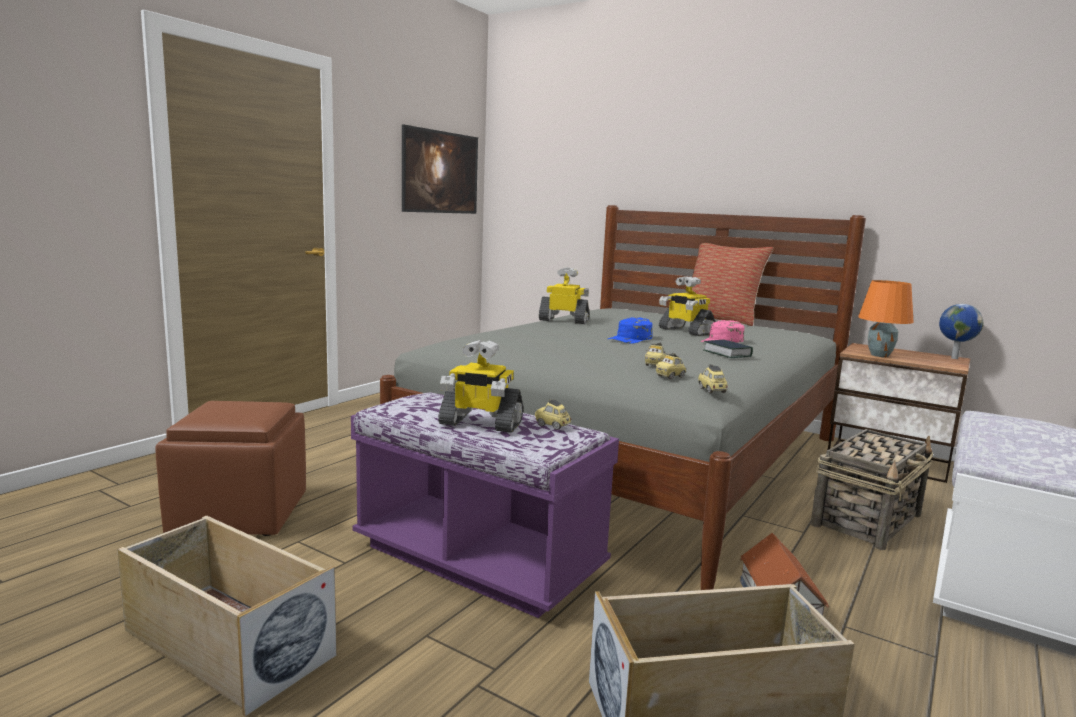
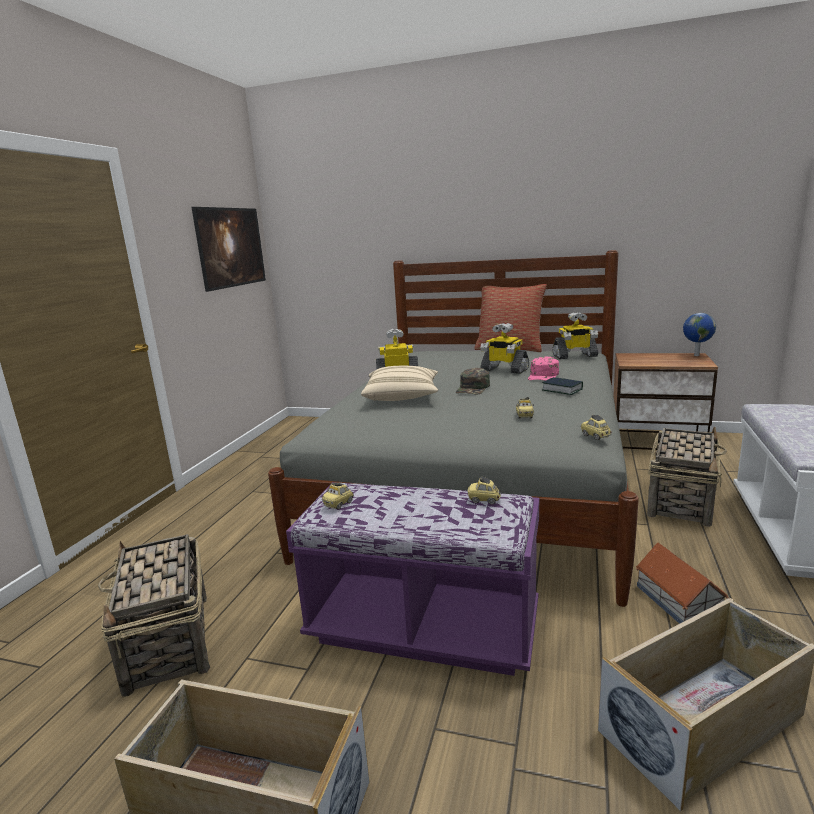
camera: 15 degrees left, 5 degrees up
(241, 514) = (168, 643): brown ottoman -> basket
(480, 423) = (422, 514): toy robot -> toy robot (574, 356)
(548, 334) = (402, 397): none -> beige pillow
(630, 339) = (473, 388): blue cap -> green cap
(670, 376) = (550, 427): toy car -> toy car (339, 504)
(879, 355) = (647, 363): orange table lamp -> none

